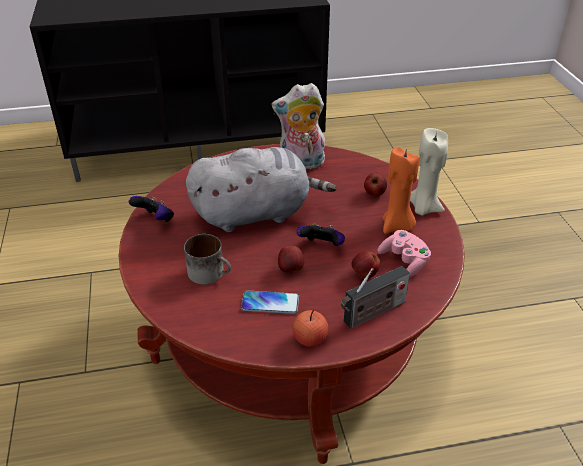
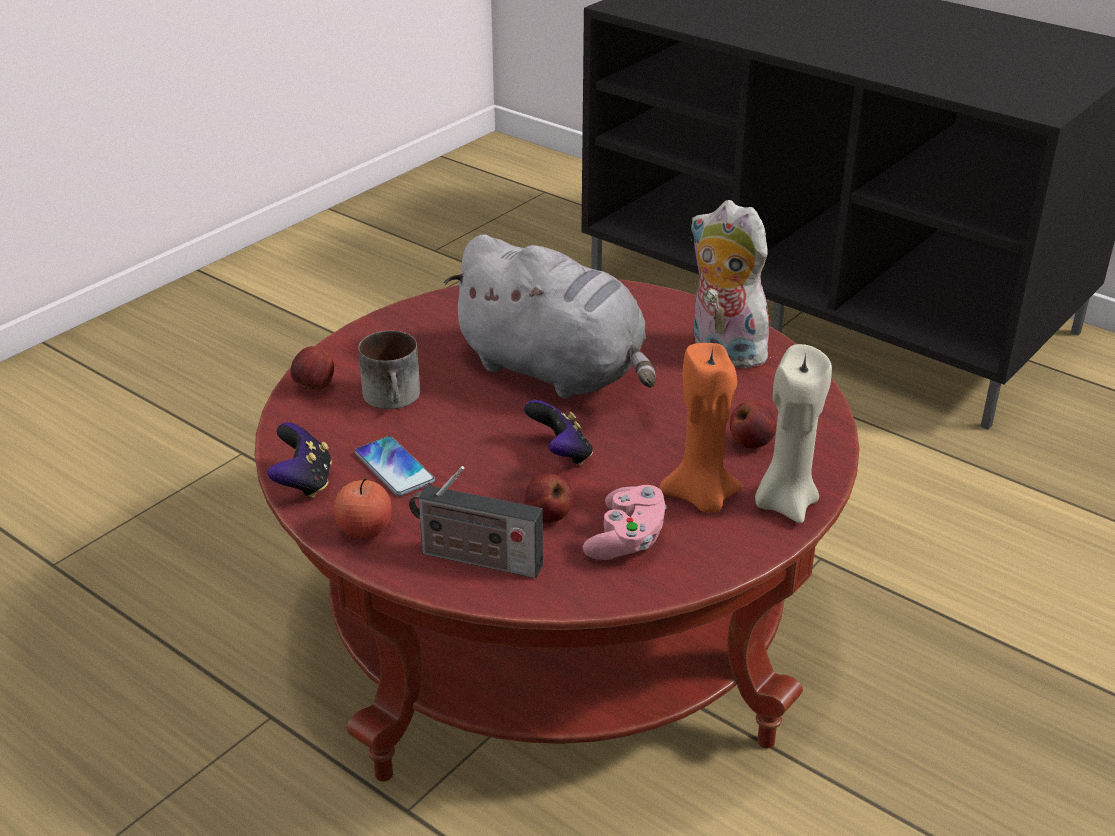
camera: 50 degrees right, 5 degrees down
(155, 220) = (441, 311): game controller -> game controller (303, 483)
(291, 270) = (478, 453): apple -> apple (314, 387)

